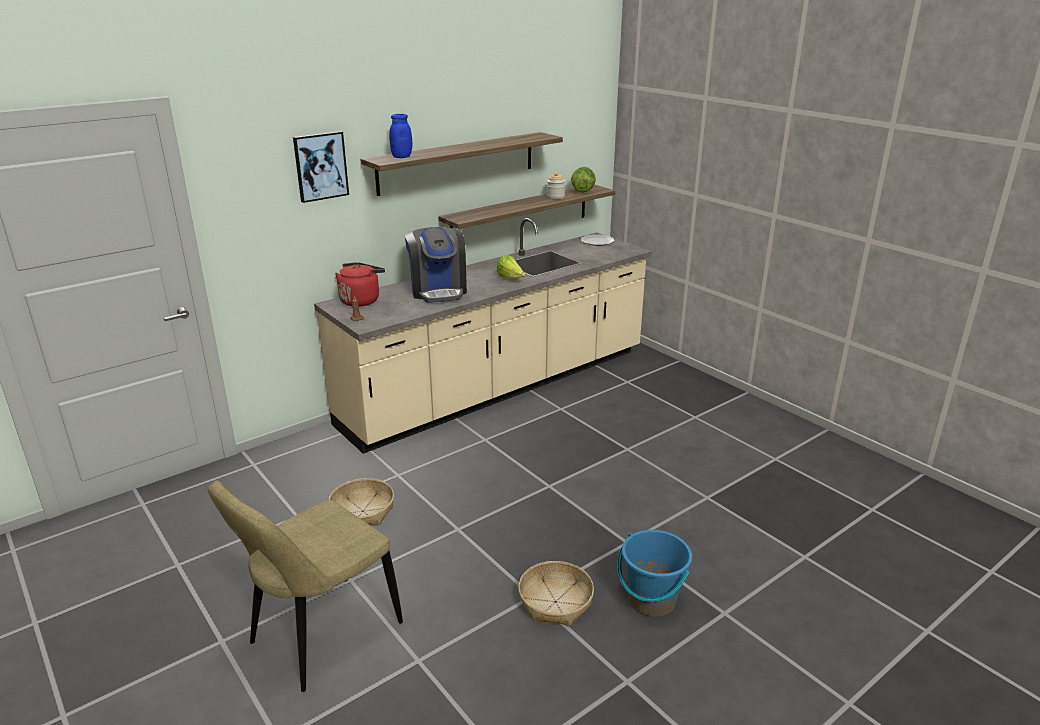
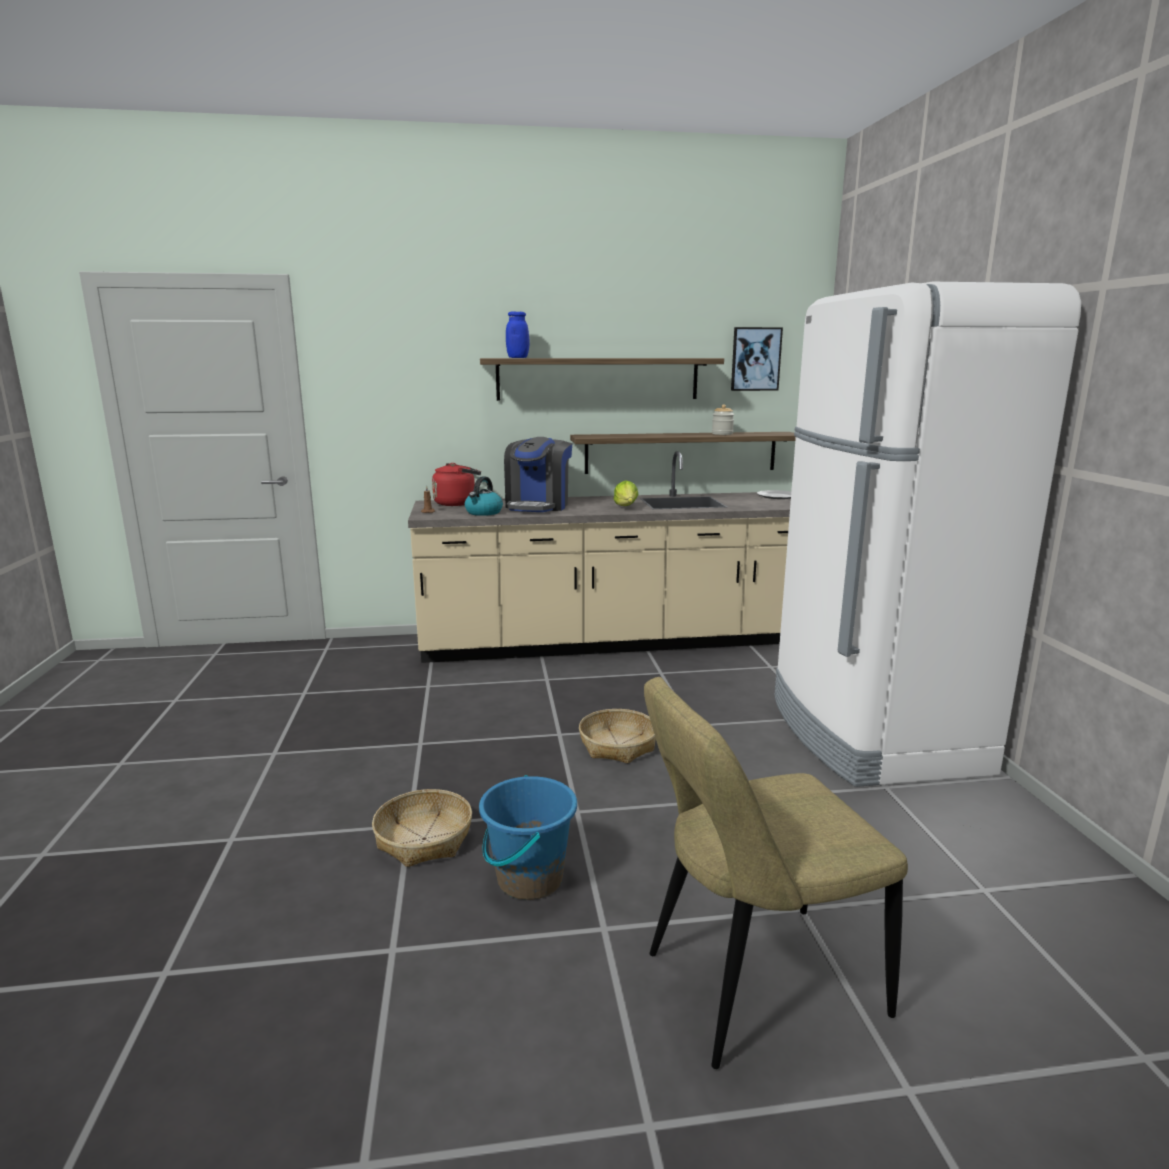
camera: 30 degrees right, 10 degrees down
(320, 166) = (435, 360): picture -> picture (755, 359)
(320, 636) = (189, 787): beige chair -> beige chair (753, 985)
(363, 511) = (359, 704): basket -> basket (618, 745)
(407, 309) = (483, 512): none -> kettle
(582, 191) = (762, 433): lettuce -> none
(735, 421) = (872, 734): none -> white fridge

